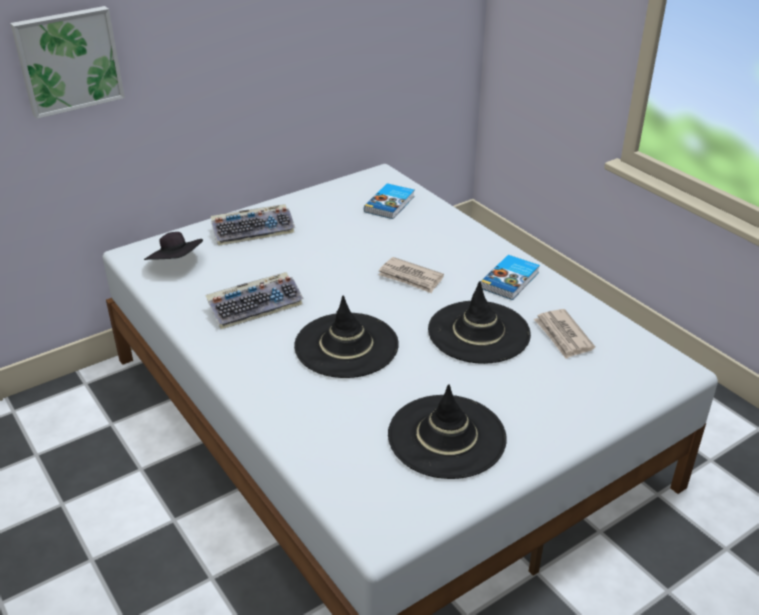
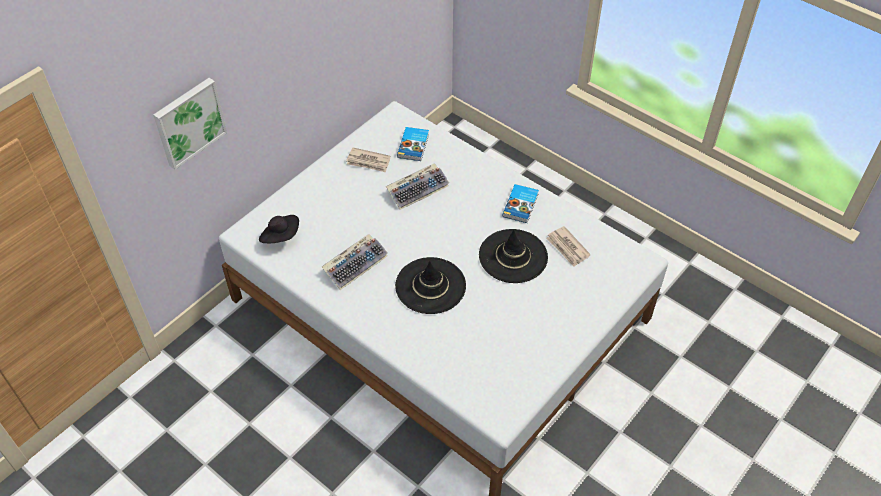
camera: 15 degrees left, 15 degrees up
(254, 230) = (323, 192): keyboard -> keyboard (418, 189)
(410, 277) = (453, 216): newspaper -> newspaper (368, 162)
(447, 436) = (517, 343): black hat -> none

